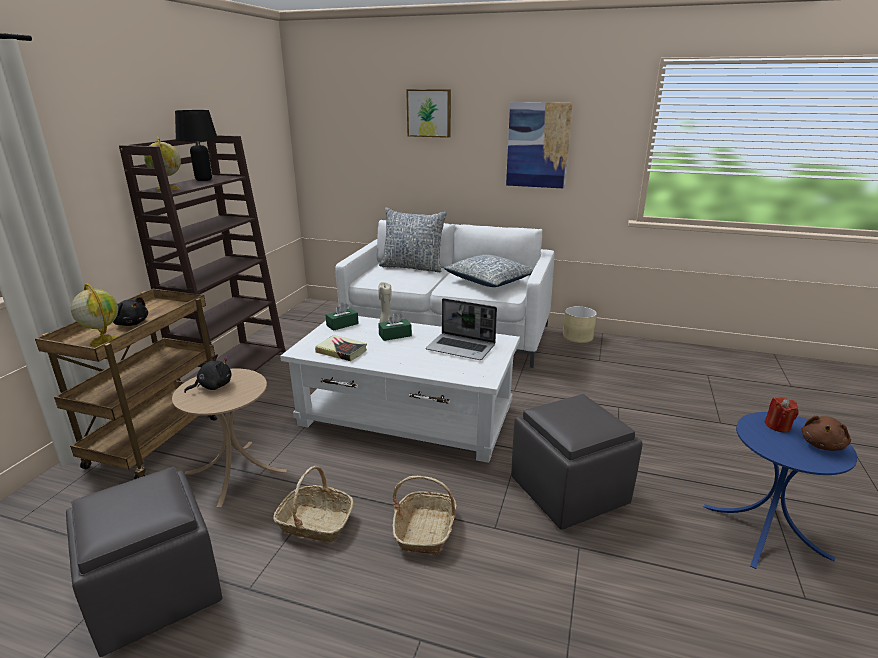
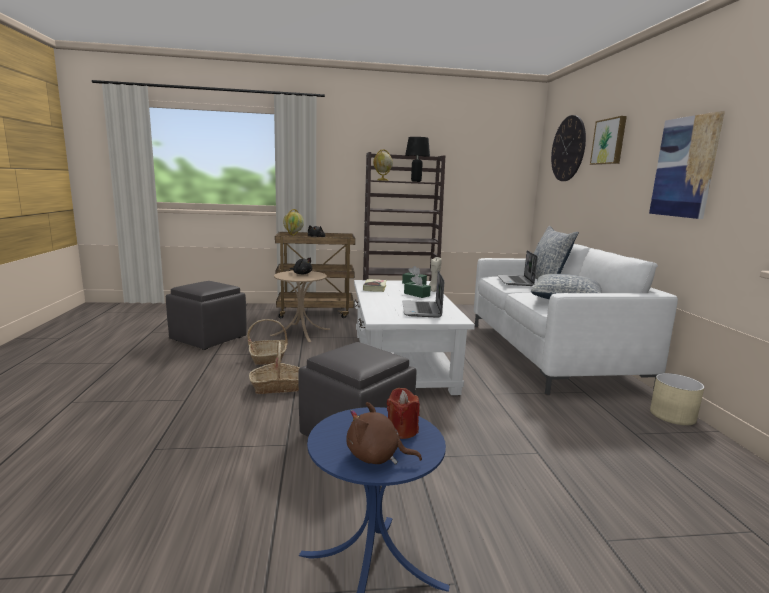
camera: 65 degrees right, 10 degrees down
(353, 114) = (568, 148): none -> wall clock
(403, 278) = (515, 281): none -> laptop

